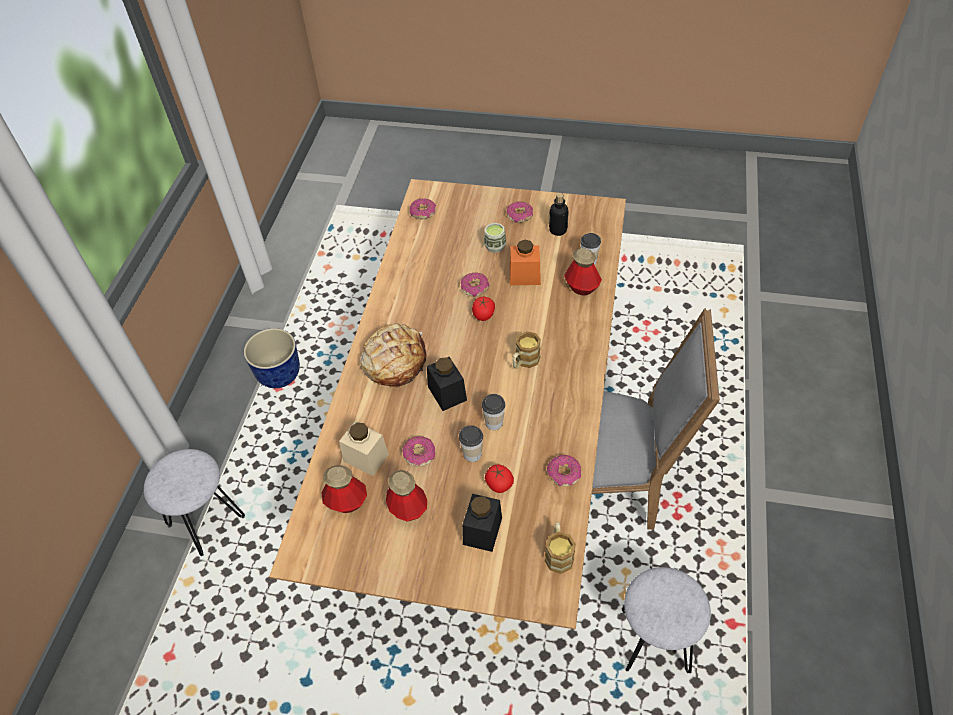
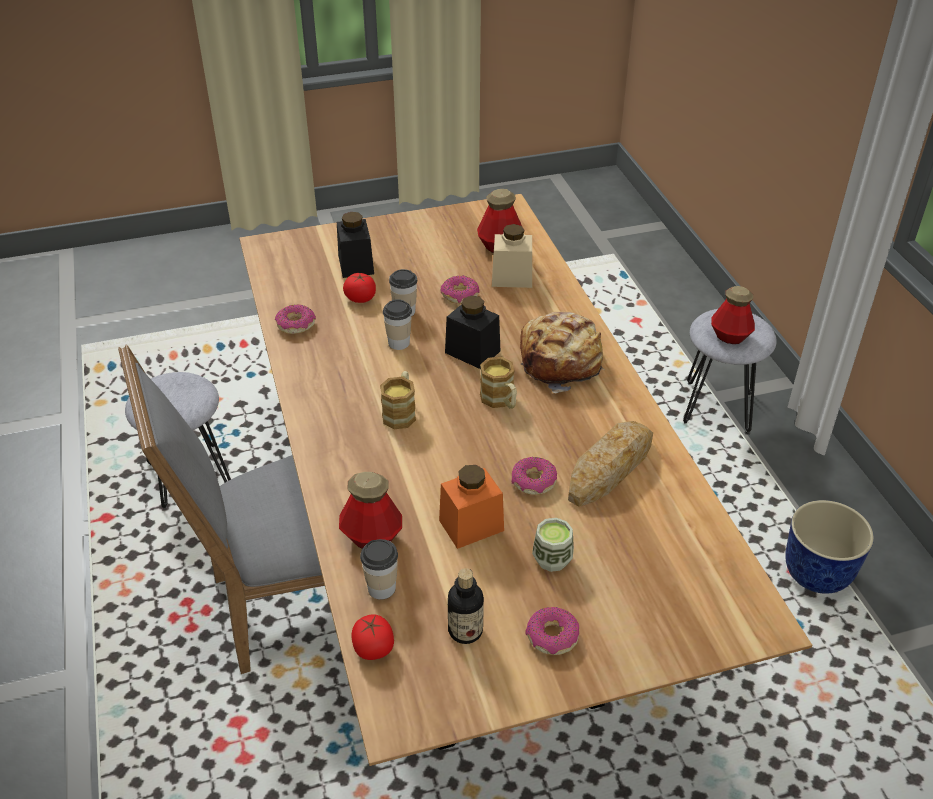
camera: 150 degrees right, 10 degrees down
(408, 509) = (438, 258): bottle -> bottle (730, 336)
(423, 212) = (721, 578): donut -> none
(427, 280) = (609, 468): none -> bread
(483, 315) = (493, 449): tomato -> tomato (373, 648)
(558, 553) = (274, 271): mug -> mug (500, 401)

